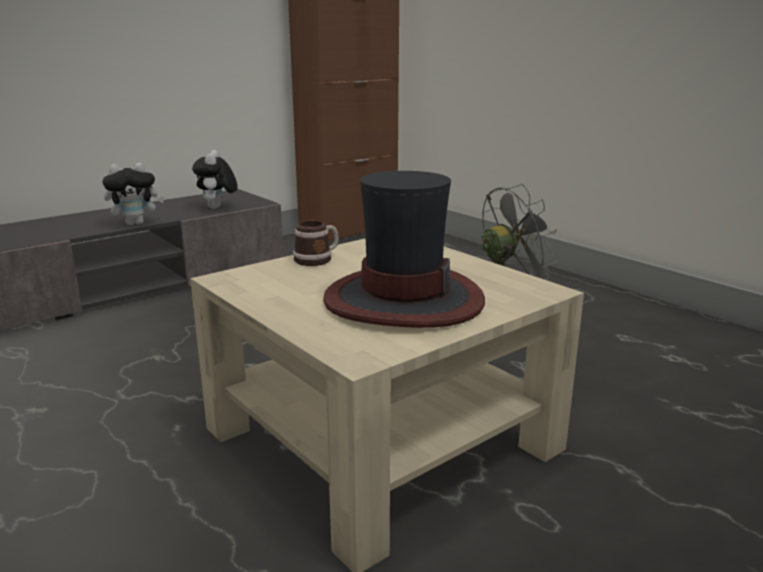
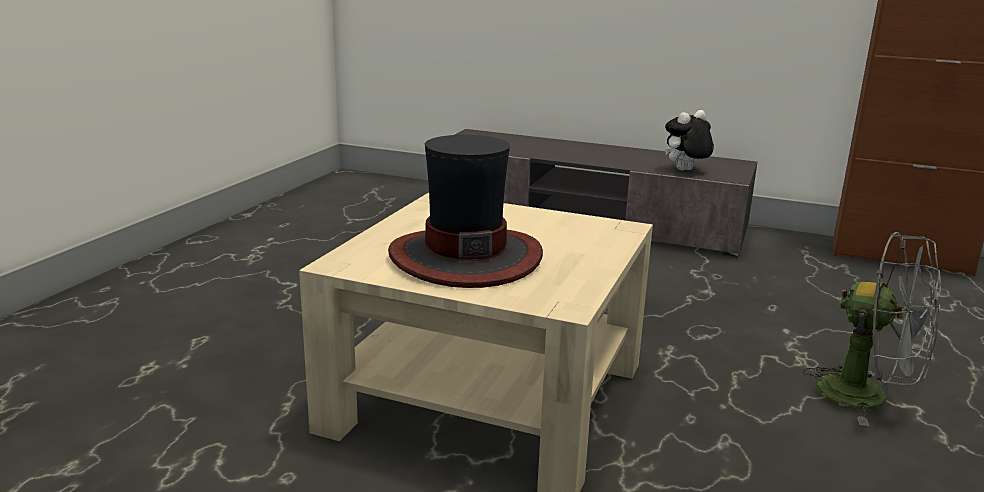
camera: 60 degrees right, 0 degrees up
(136, 223) = (596, 162): plush toy -> none
(317, 259) = (521, 214): mug -> none

